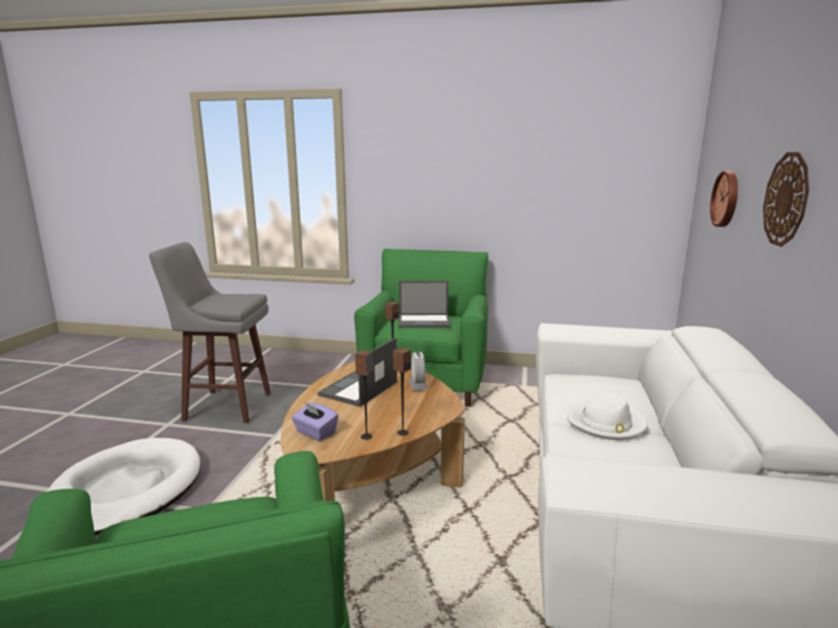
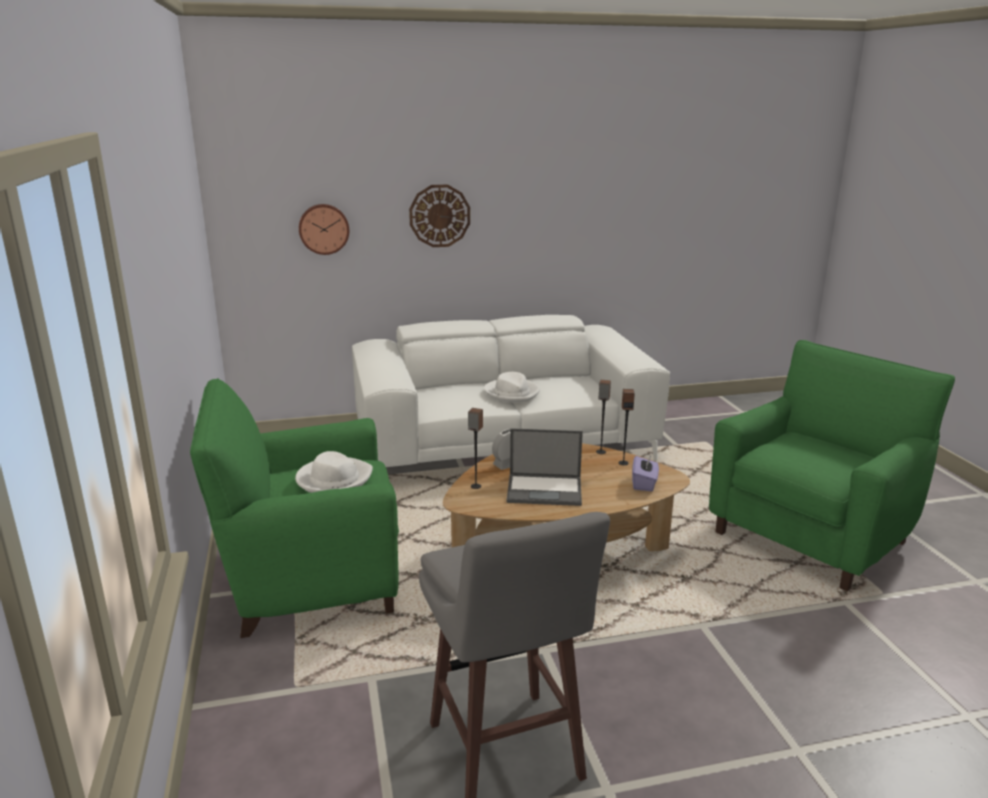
camera: 115 degrees left, 5 degrees up
(126, 490) = (747, 707): white dog bed -> none
(424, 321) = (334, 479): laptop -> white hat

